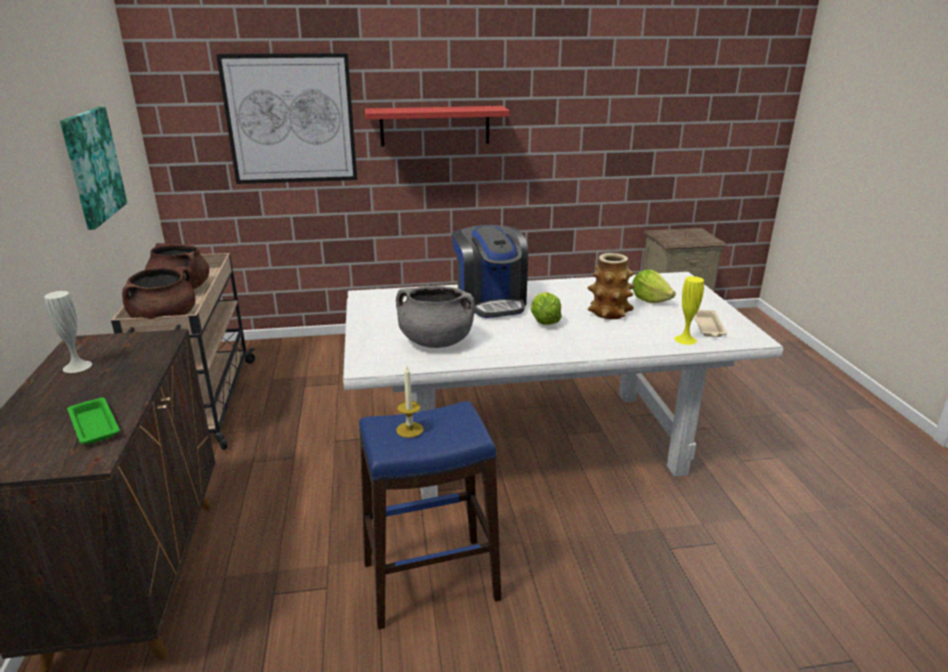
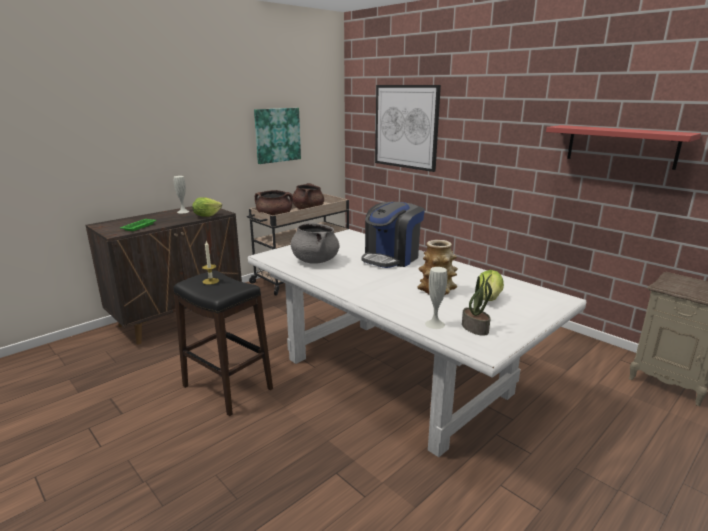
camera: 55 degrees right, 5 degrees down
(430, 581) = (227, 387): blue stool -> black stool
(435, 126) = (487, 140): red shelf -> red shelf (621, 146)
(544, 322) = (387, 277): lettuce -> lettuce (206, 216)
(685, 339) = (434, 324): yellow vase -> white vase
(708, 327) = (475, 328): beige tray -> potted plant

